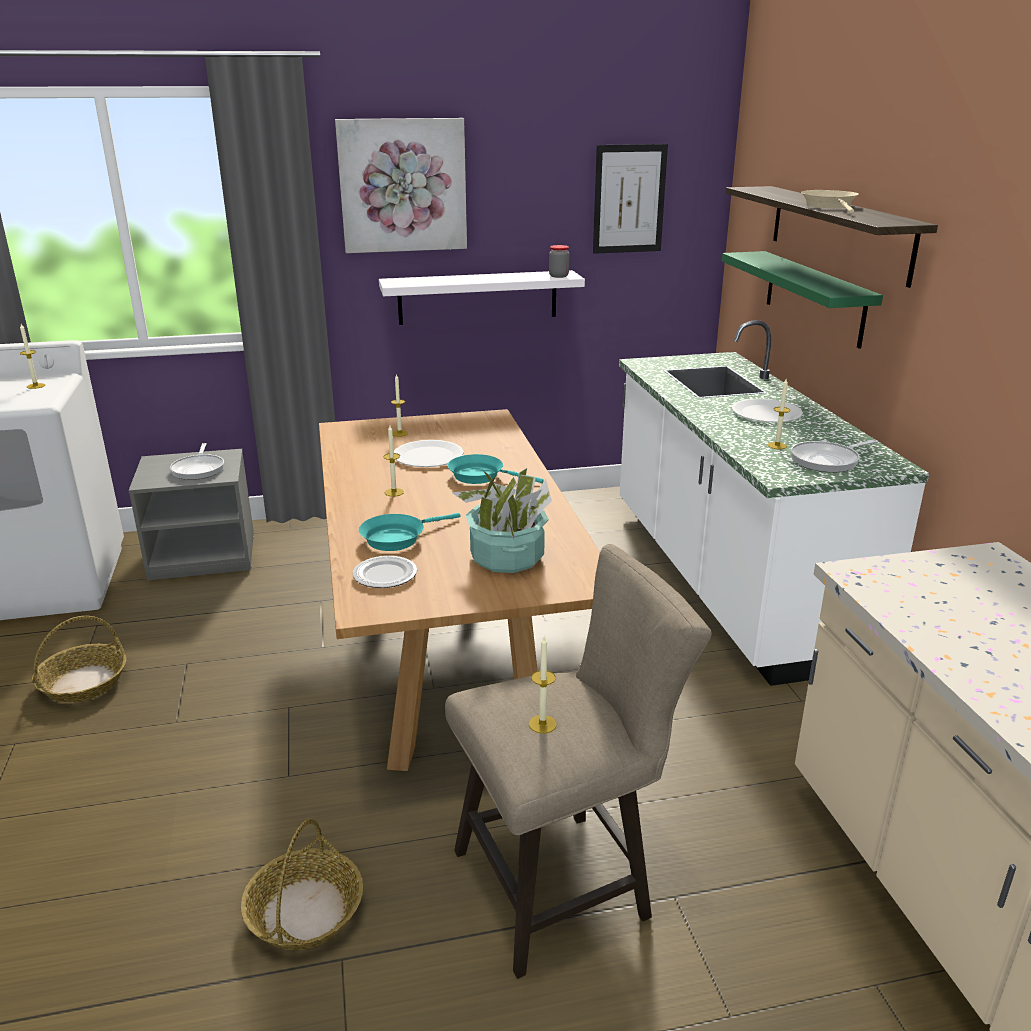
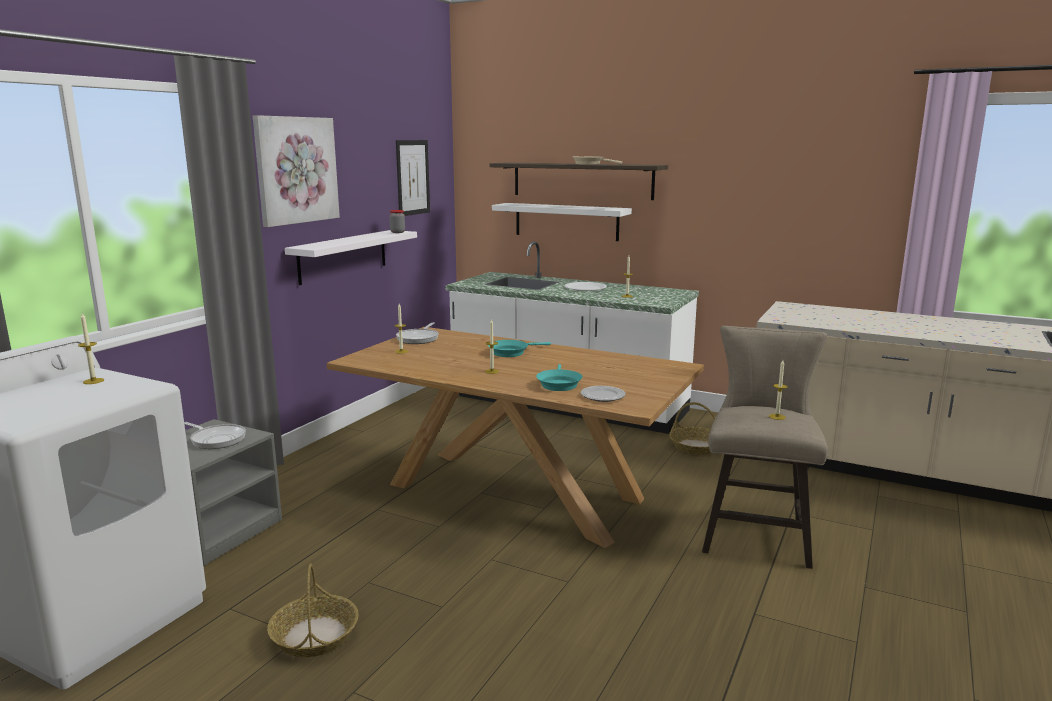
camera: 50 degrees left, 10 degrees down
(305, 912) = (705, 613): basket -> basket (696, 447)
(428, 456) = (454, 354): white plate -> none
(507, 558) = (627, 371): potted plant -> none
(814, 297) = (566, 221): green shelf -> white shelf
(827, 460) = (659, 295): frying pan -> frying pan (419, 338)

